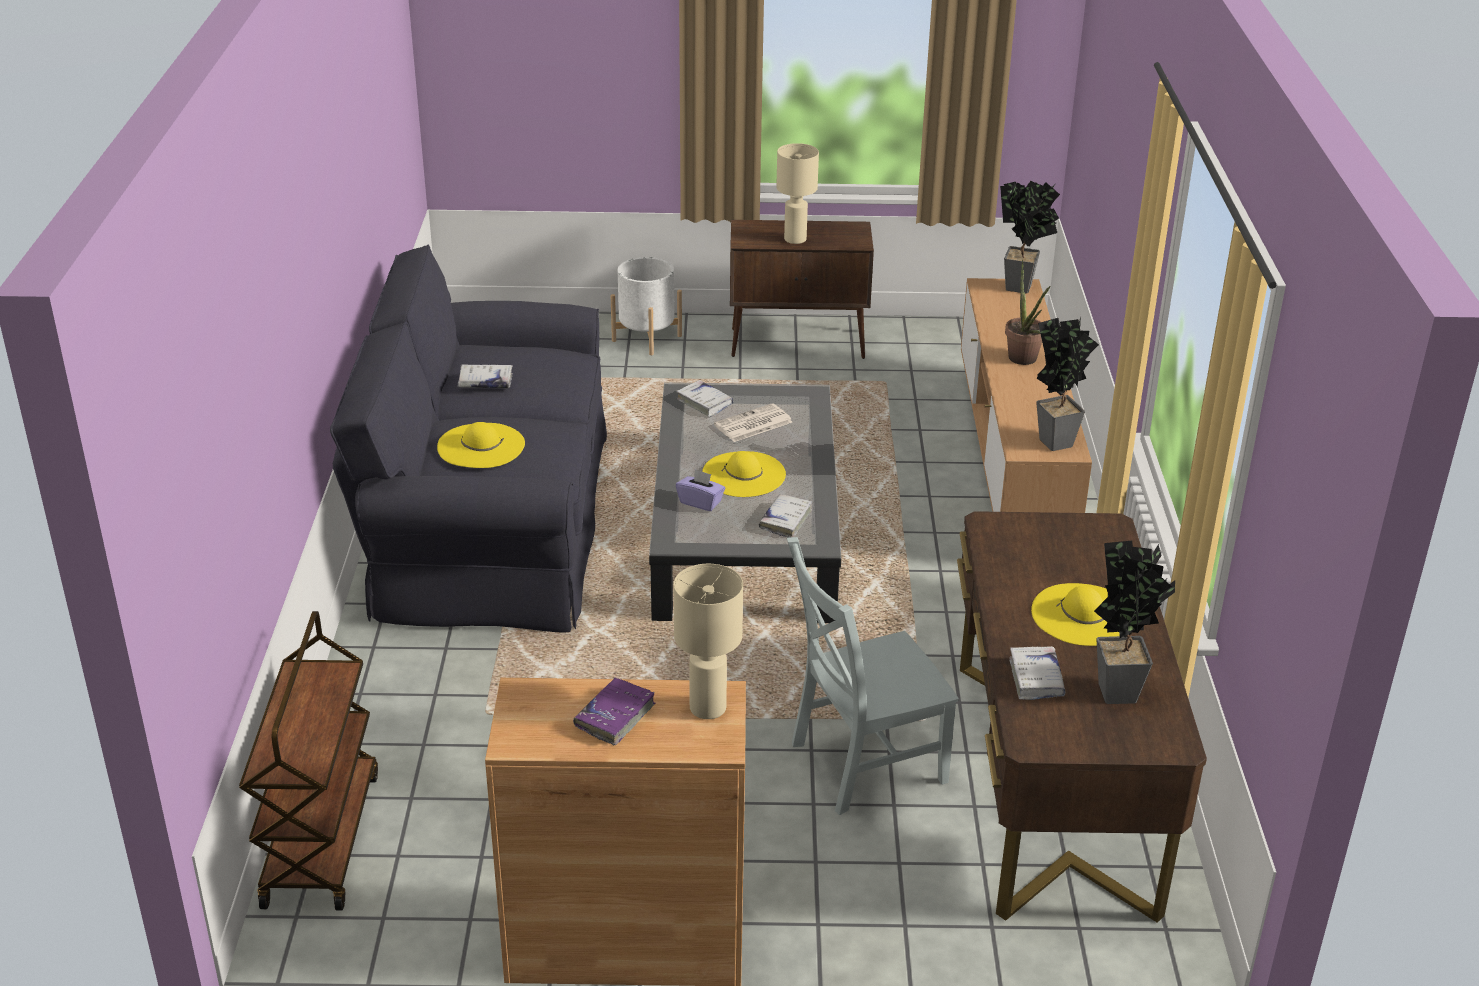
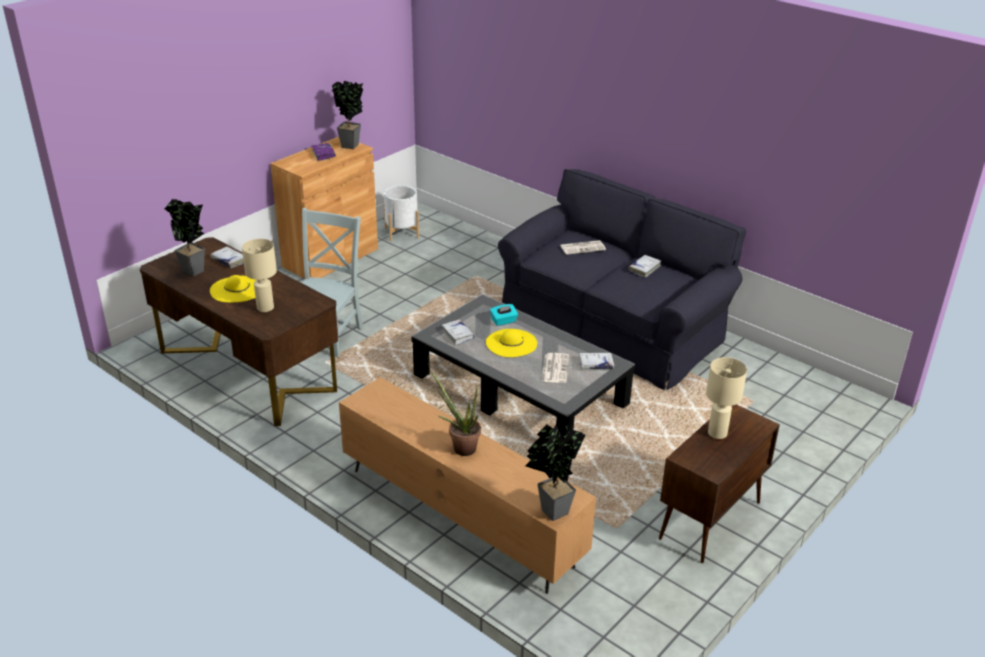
camera: 130 degrees right, 0 degrees up
(320, 838) = (455, 230): brown cart -> none
(481, 446) = (583, 247): yellow hat -> newspaper
(647, 338) = (777, 459): white planter -> white planter (401, 233)
(700, 502) = (503, 321): purple tissue box -> turquoise tissue box
(707, 707) = (301, 167): beige table lamp -> beige table lamp (266, 308)
(1056, 439) = (373, 404): potted plant -> potted plant (351, 147)

